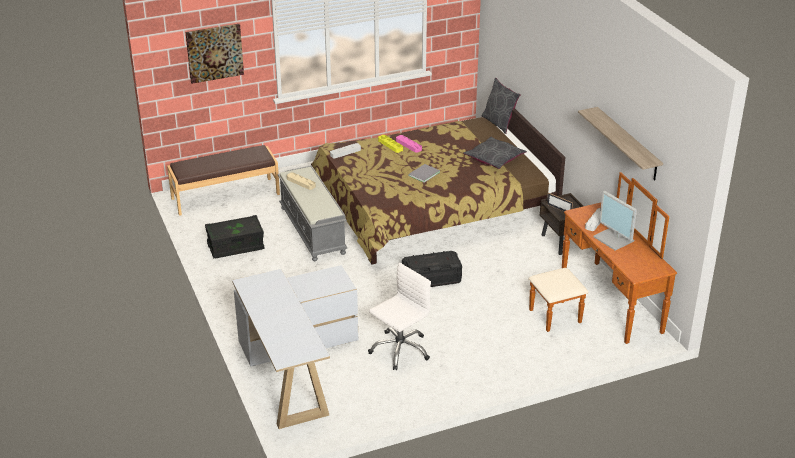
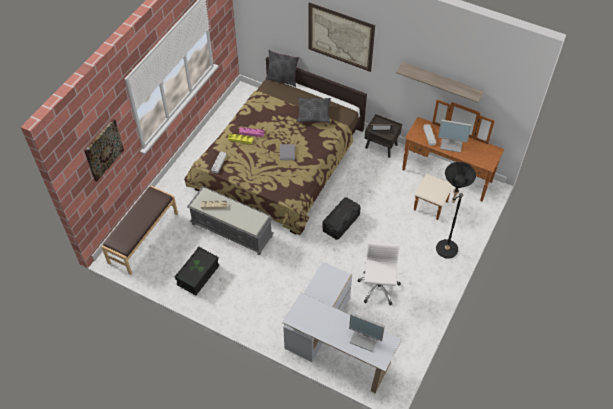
camera: 40 degrees left, 20 degrees up
(293, 334) = (365, 338): none -> monitor
(516, 359) = (442, 251): none -> black floor lamp
(552, 63) = (340, 37): none -> picture

